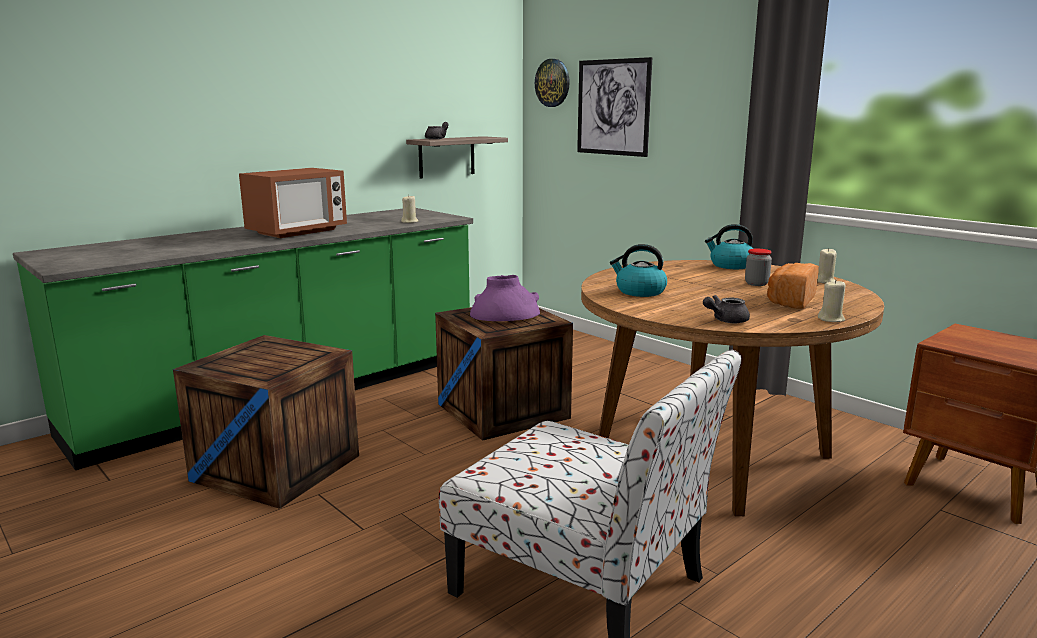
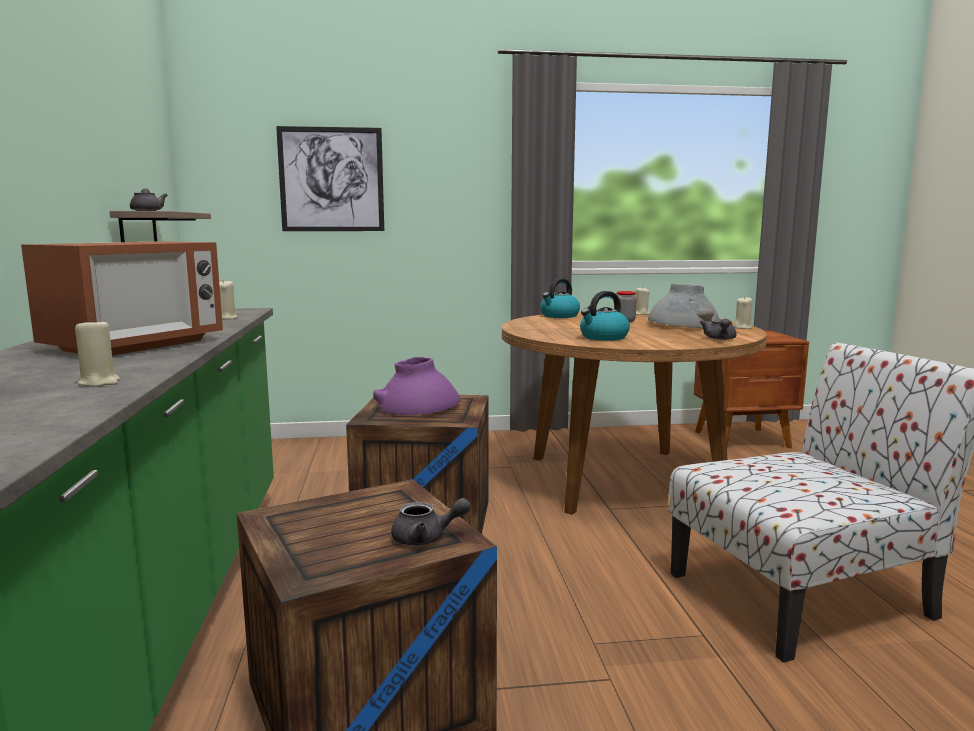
camera: 55 degrees left, 5 degrees down
(203, 247) = (99, 383): none -> beige candle
(263, 374) = (426, 538): none -> grey teapot
(297, 232) = (135, 345): microwave -> microwave turned 45 degrees clockwise
(552, 83) = (231, 150): wall clock -> none
(790, 301) = (683, 325): bread -> grey vase

